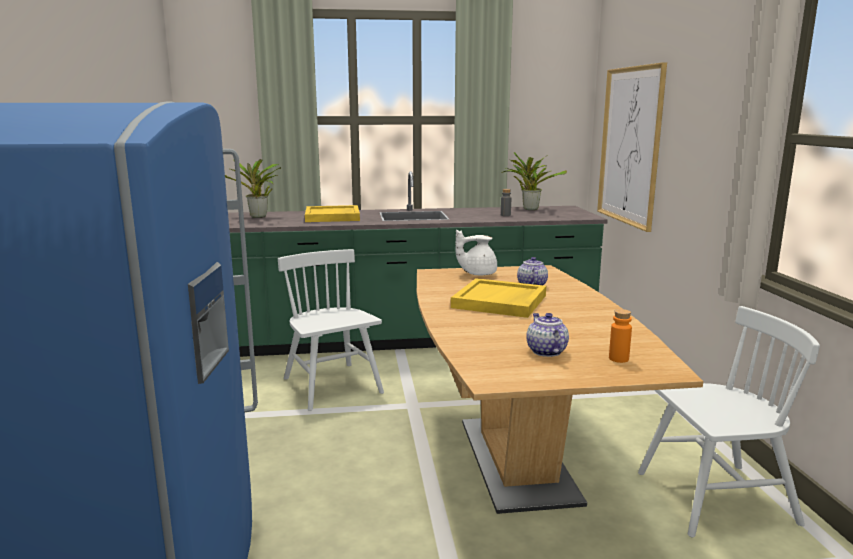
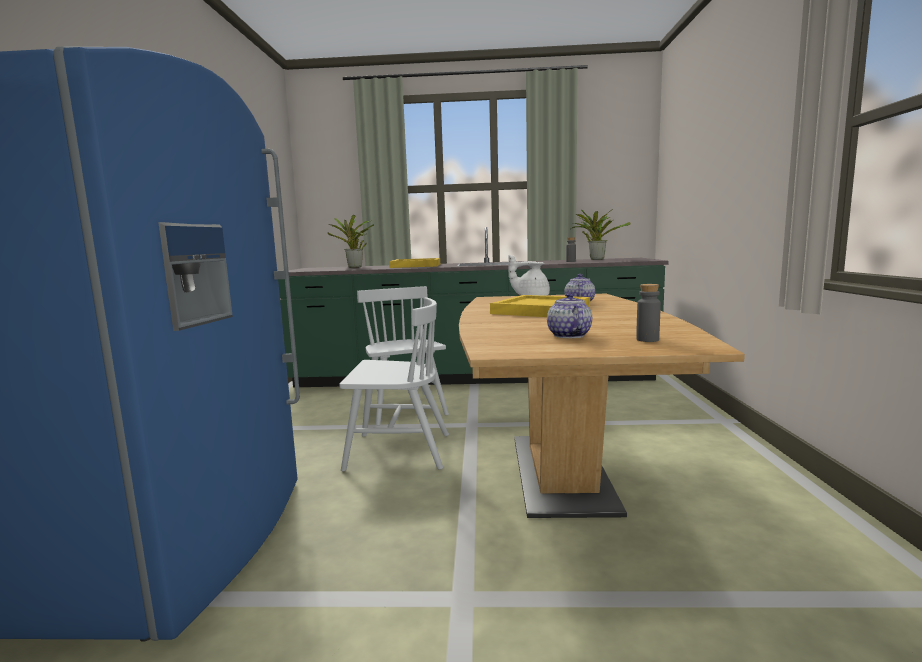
camera: 10 degrees right, 5 degrees down
(618, 359) = (647, 340): orange bottle -> grey bottle
(630, 146) = (689, 191): picture -> none
(715, 498) = (778, 519): white chair -> white chair (398, 451)

